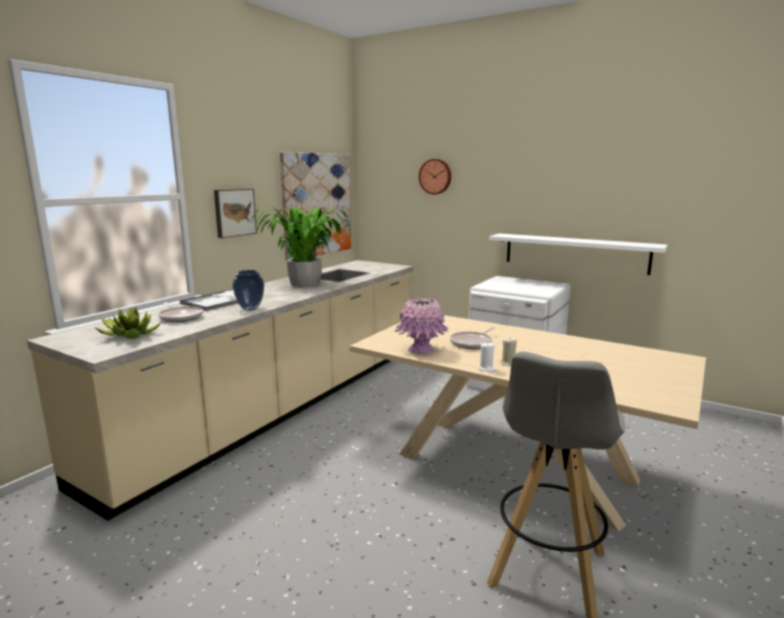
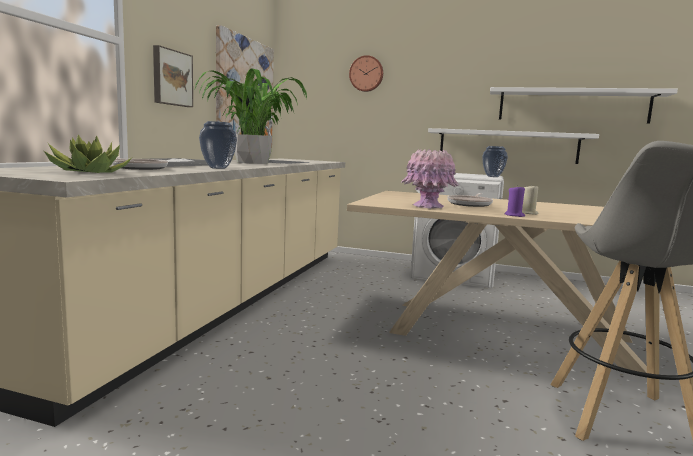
camera: 15 degrees left, 5 degrees down
(486, 368) = (514, 215): white candle -> purple candle
(550, 289) = (493, 176): none -> vase
(644, 213) = (572, 106): none -> white shelf

